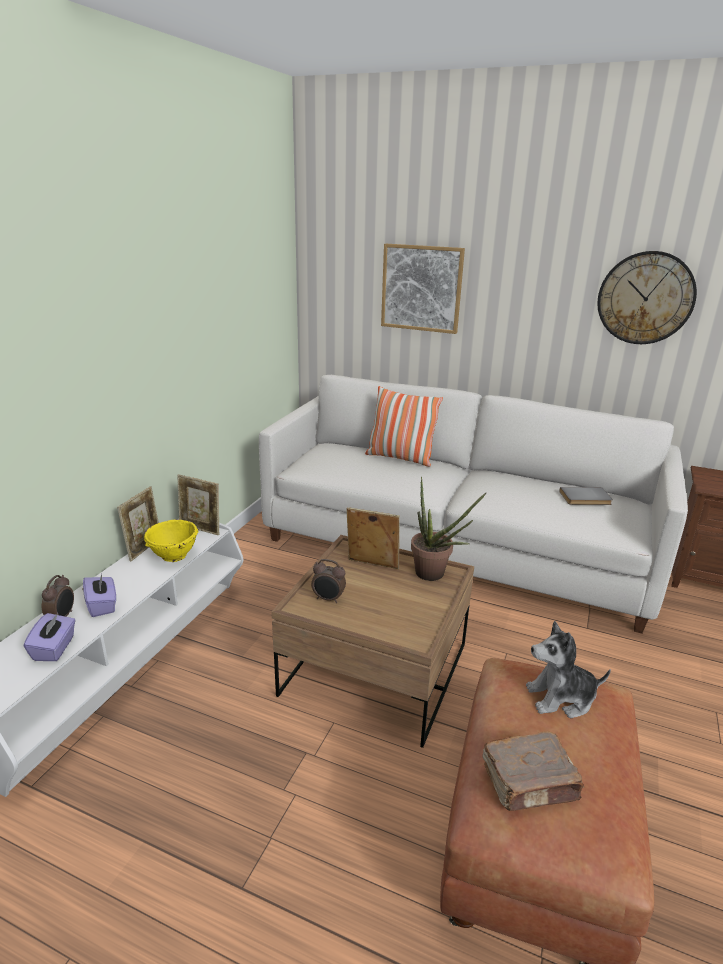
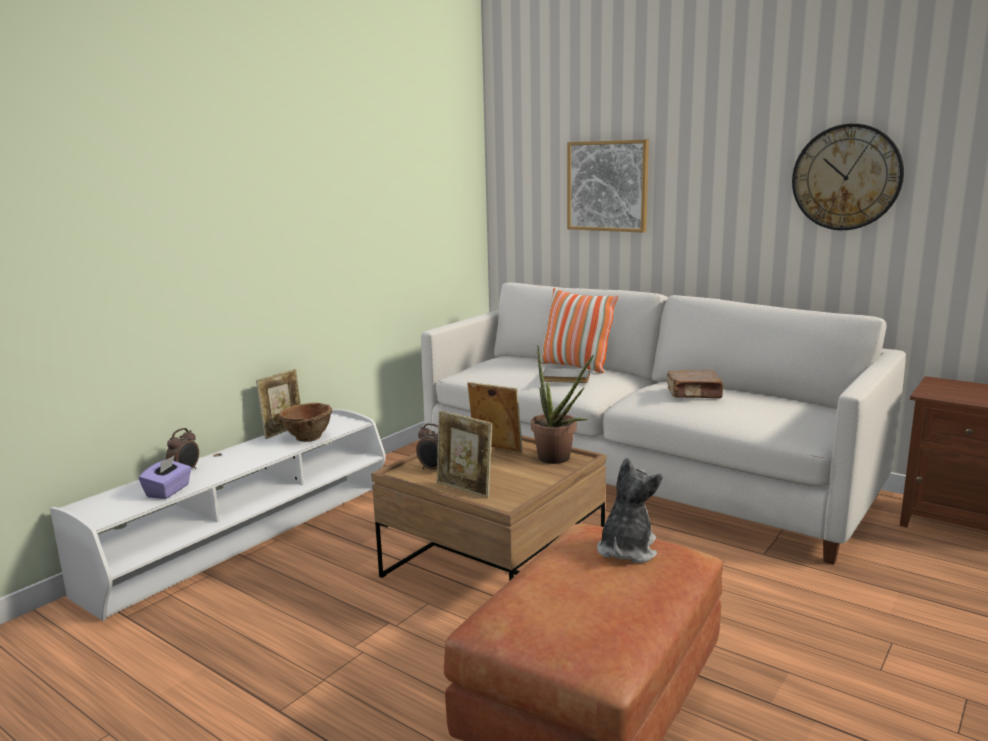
camera: 15 degrees right, 10 degrees down
(102, 605) = (224, 466): purple tissue box -> none
(173, 556) = (307, 438): yellow bowl -> brown bowl
(200, 529) = (344, 420): picture frame -> picture frame (464, 489)
(530, 782) = (547, 600): brown book -> brown book (694, 394)
(561, 698) = (626, 550): plush toy -> plush toy turned 105 degrees clockwise
(585, 498) = (771, 403): grey book -> grey book (565, 378)

